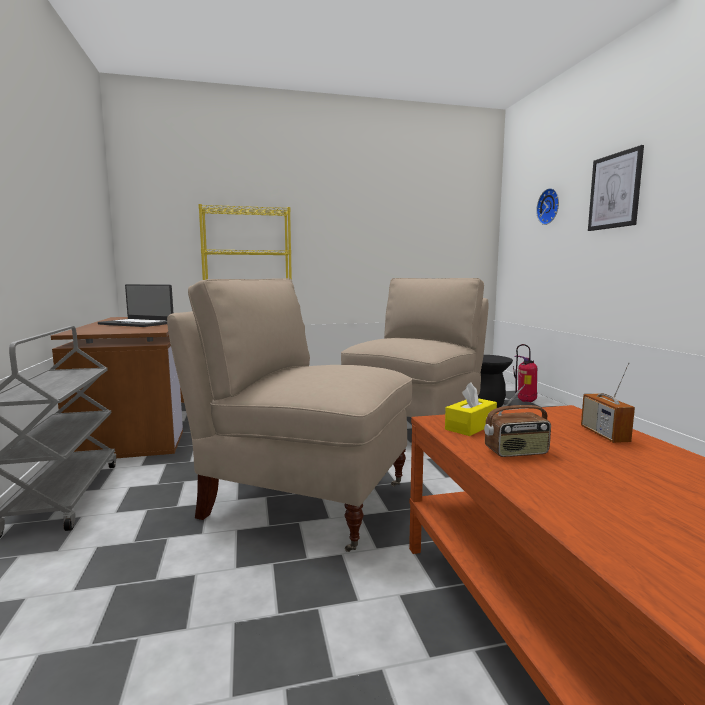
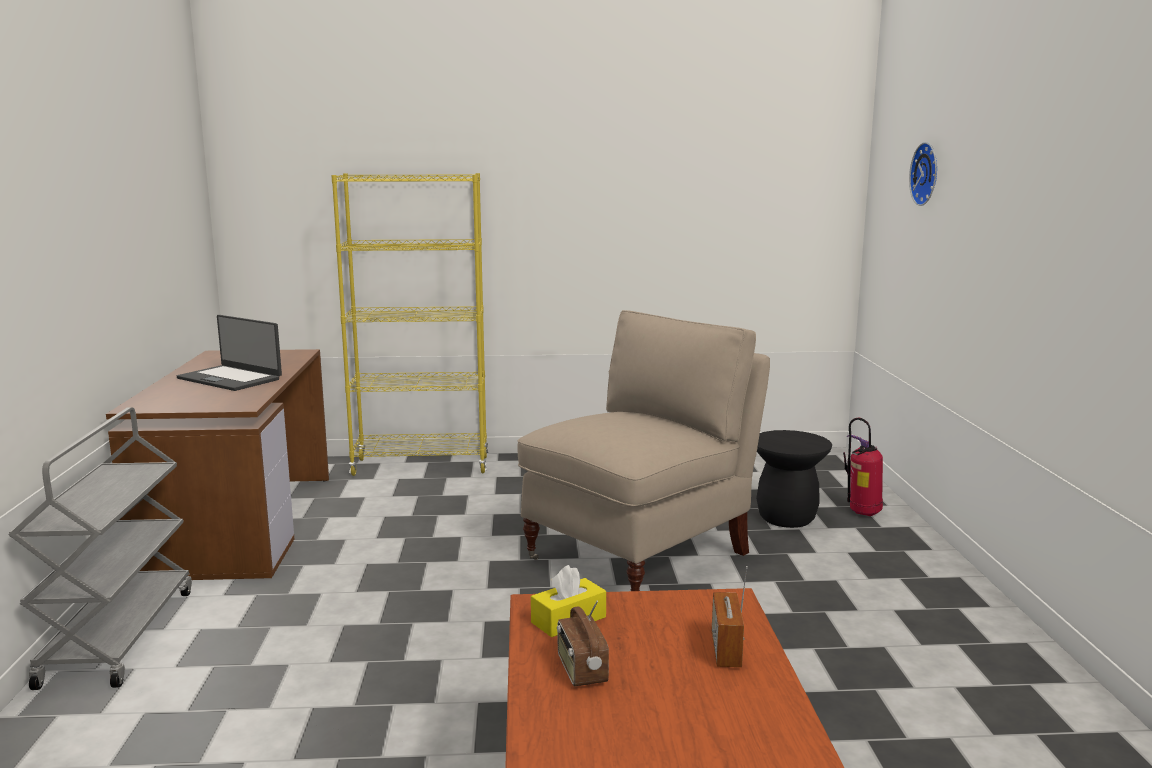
camera: 10 degrees right, 5 degrees up
(303, 499) = (414, 670): beige chair -> none
(516, 452) = (581, 671): radio -> radio turned 75 degrees clockwise
(615, 191) = (1003, 178): picture -> none

